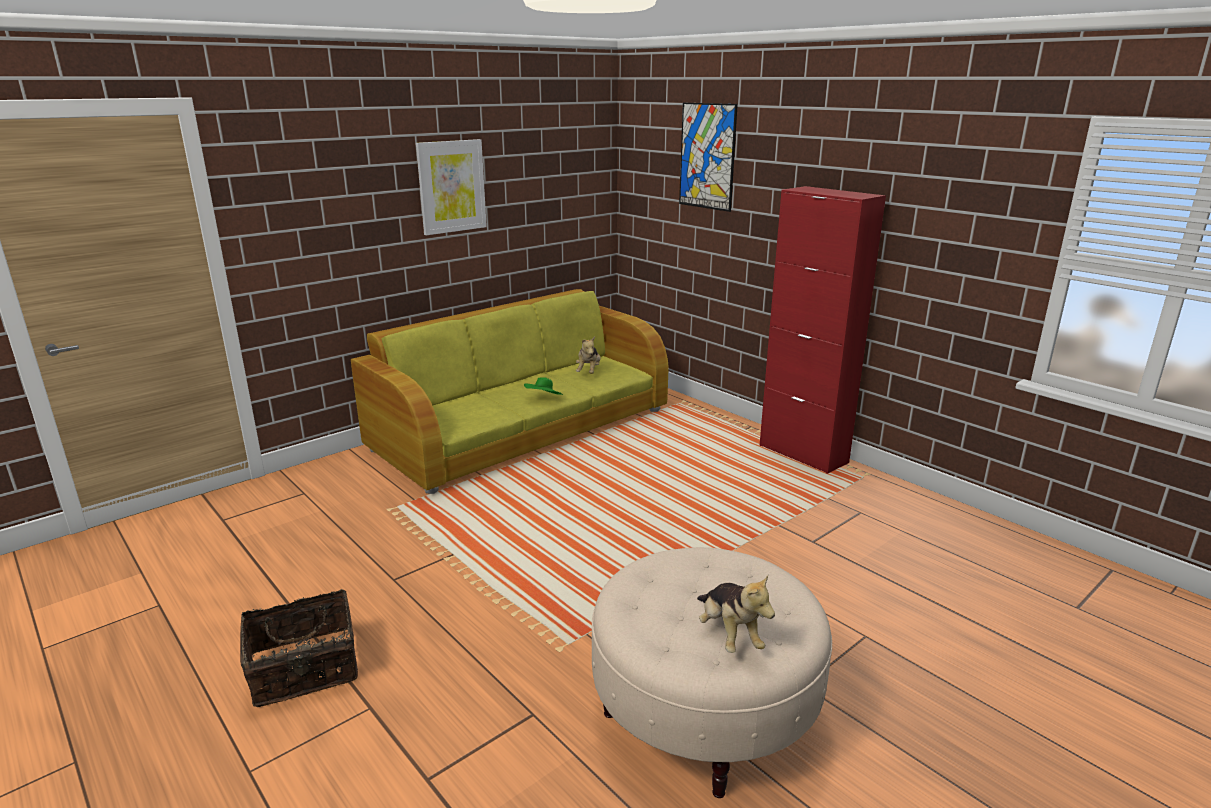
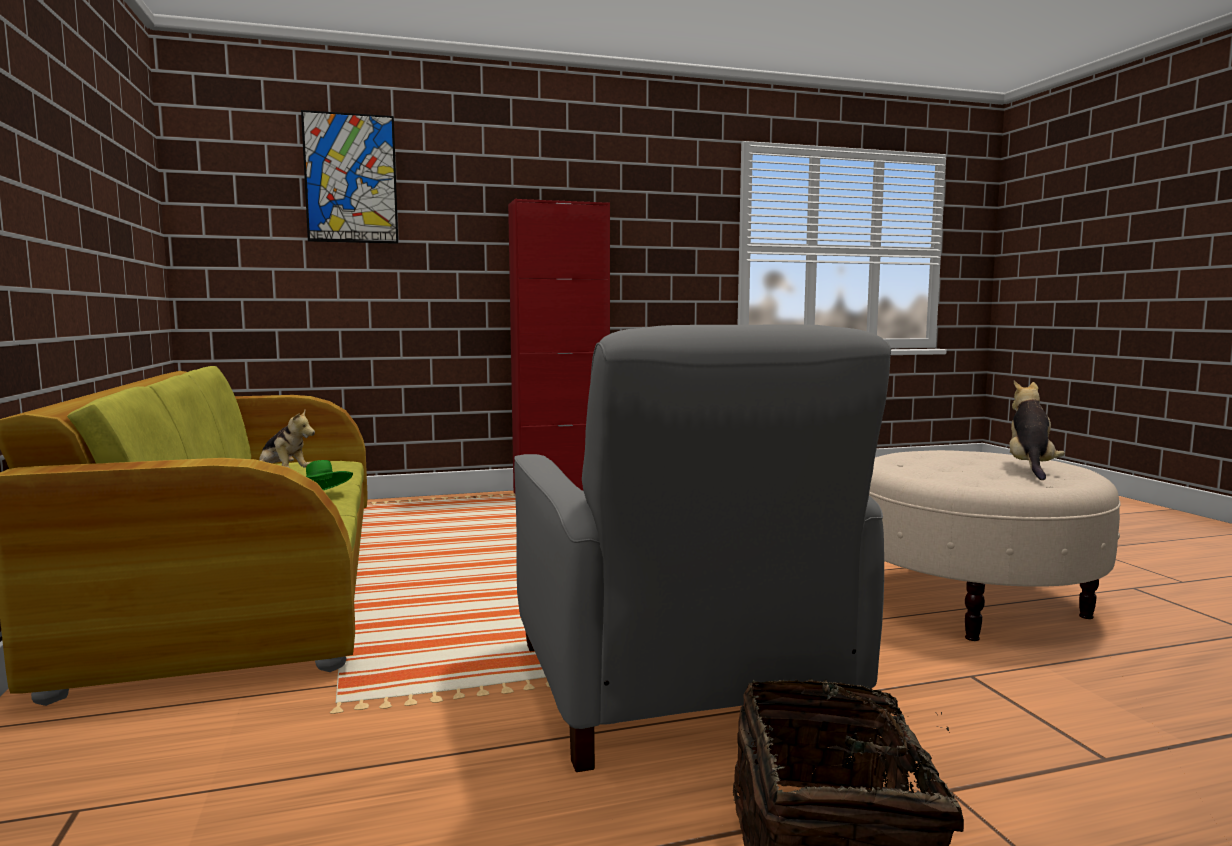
camera: 65 degrees left, 15 degrees down
(451, 186) = (50, 146): picture -> none
(458, 594) = (681, 685): none -> grey armchair
(729, 634) = (1030, 468): plush toy -> plush toy turned 75 degrees counterclockwise

